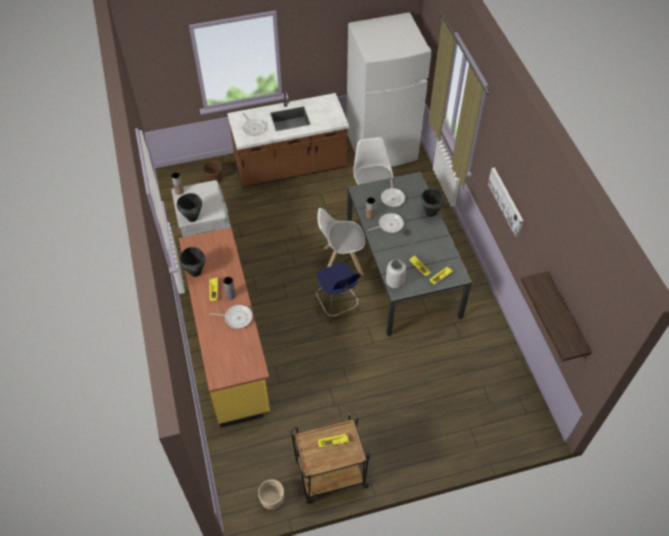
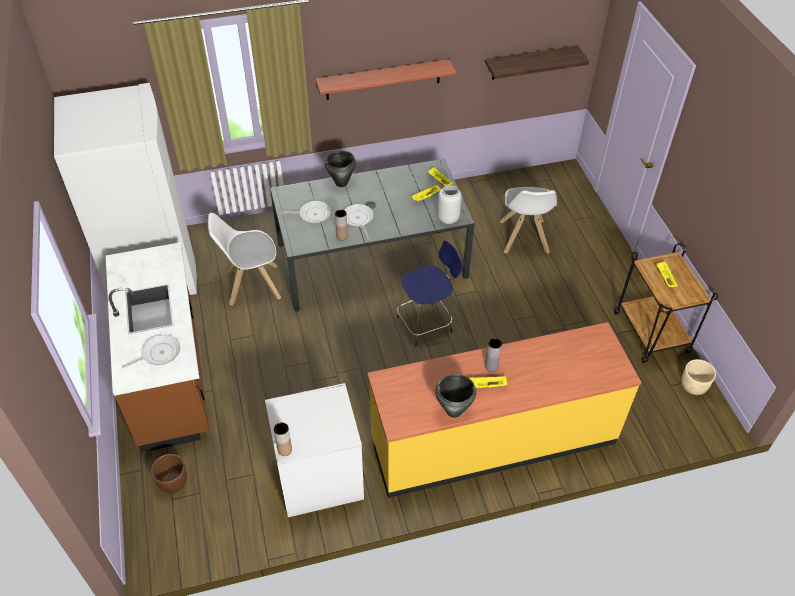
camera: 90 degrees left, 5 degrees down
(192, 218) = (344, 427): black cooking pot -> none
(236, 318) = (527, 358): frying pan -> none
(341, 261) = (354, 318): chair -> chair (524, 238)
(506, 201) = (383, 79): picture -> shelf

